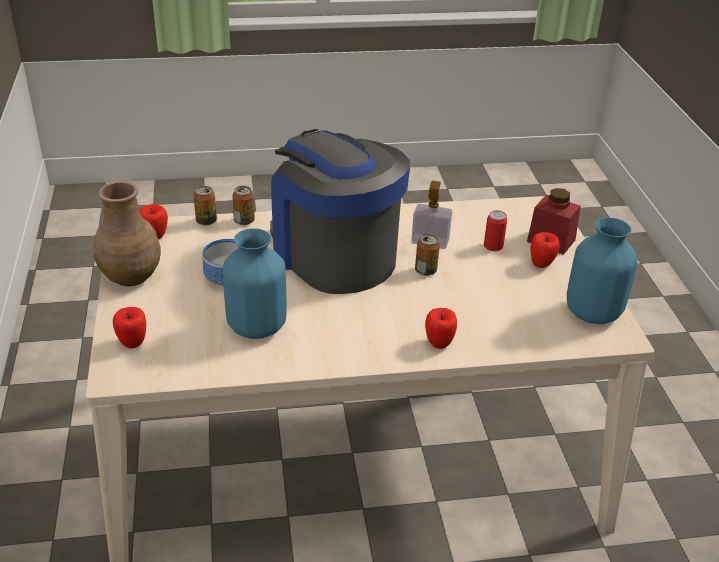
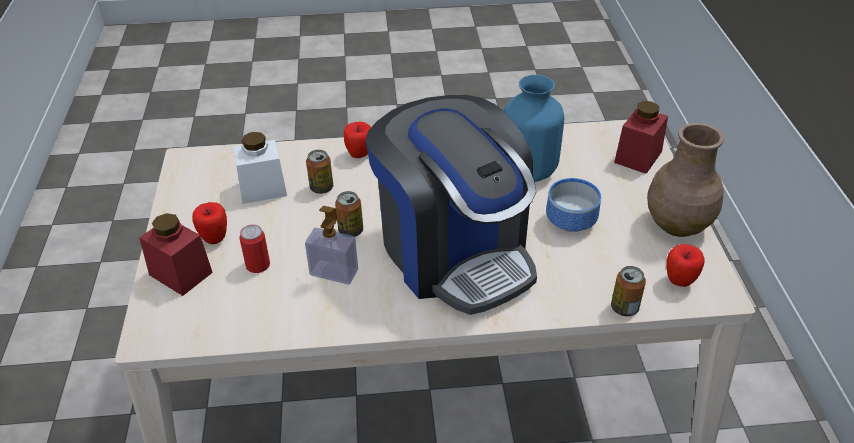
camera: 175 degrees left, 5 degrees up
(133, 343) = (638, 157): apple -> red jar
(244, 221) = (574, 308): can -> can (321, 188)
(523, 307) = (262, 189): none -> white jar
(593, 312) = (195, 183): blue vase -> none

